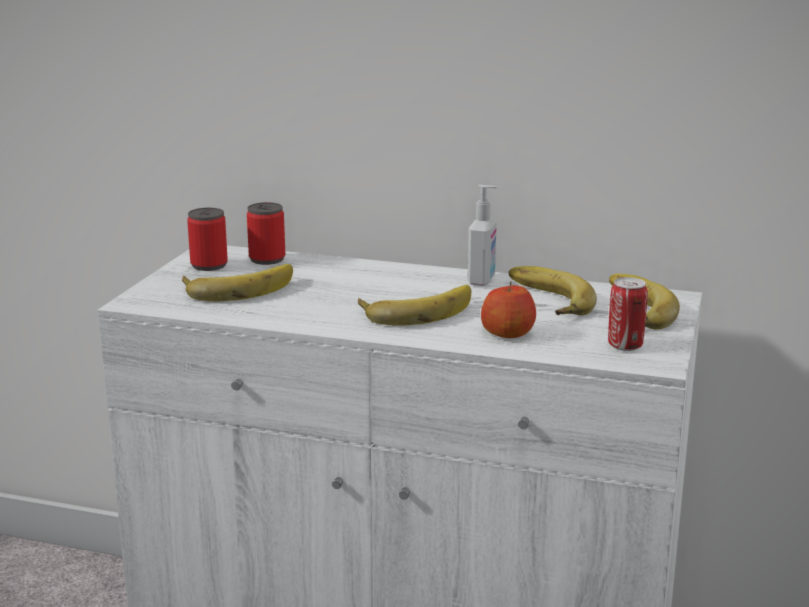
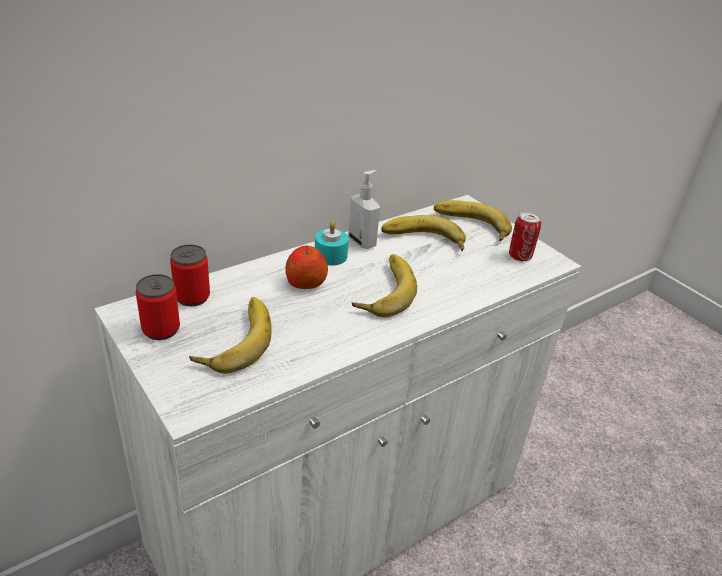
camera: 55 degrees left, 15 degrees up
(428, 278) = (330, 256): none -> turquoise candle
(508, 333) = (460, 280): apple -> apple (306, 282)

